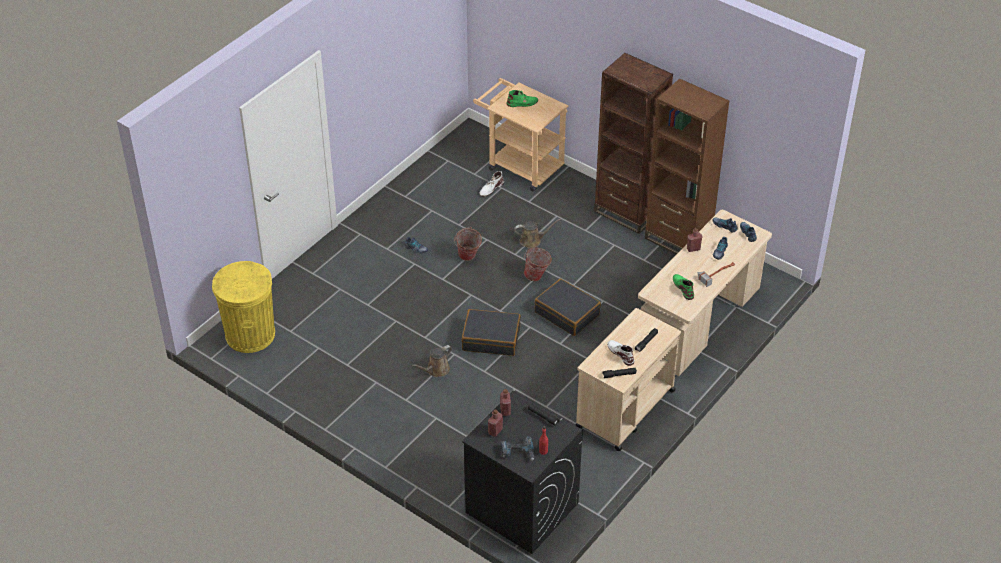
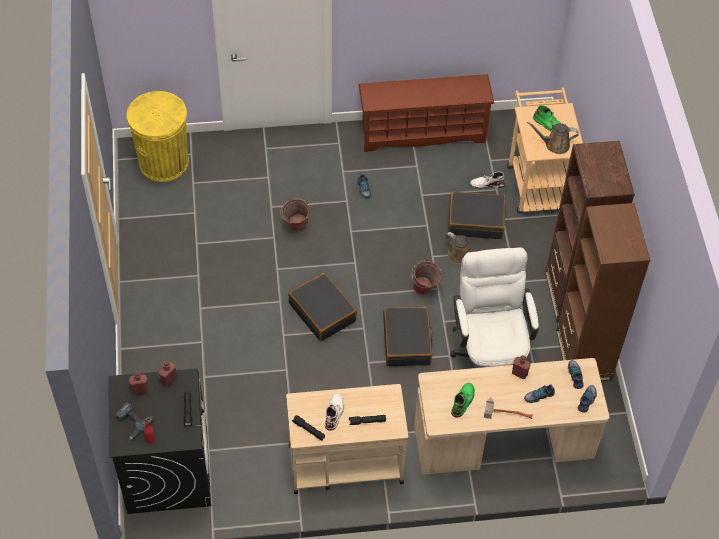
camera: 45 degrees right, 10 degrees up
(408, 188) = (423, 133): none -> brown shoe rack
(436, 370) = (250, 303): brown watering can -> brown watering can (554, 145)
(468, 257) = (392, 229): bucket -> bucket (295, 227)
(513, 214) = (475, 221): none -> black suitcase
(625, 281) = (489, 354): none -> white office chair

